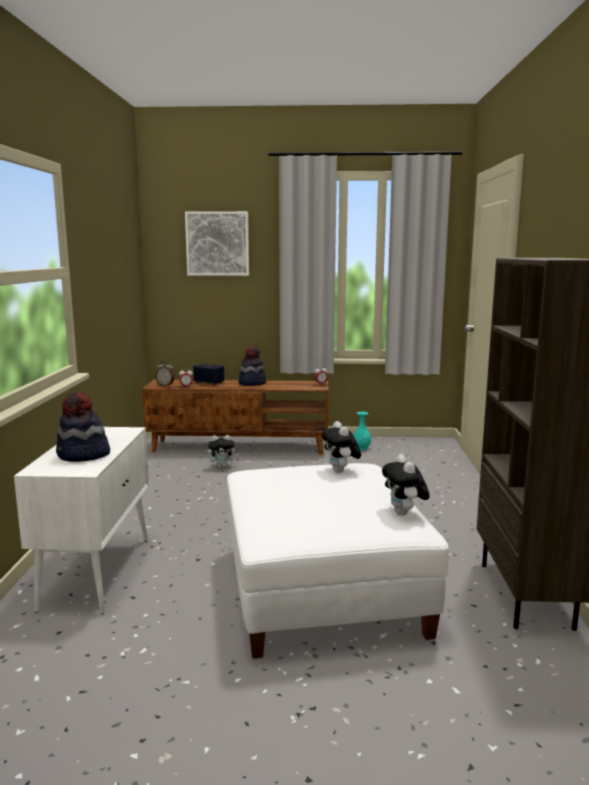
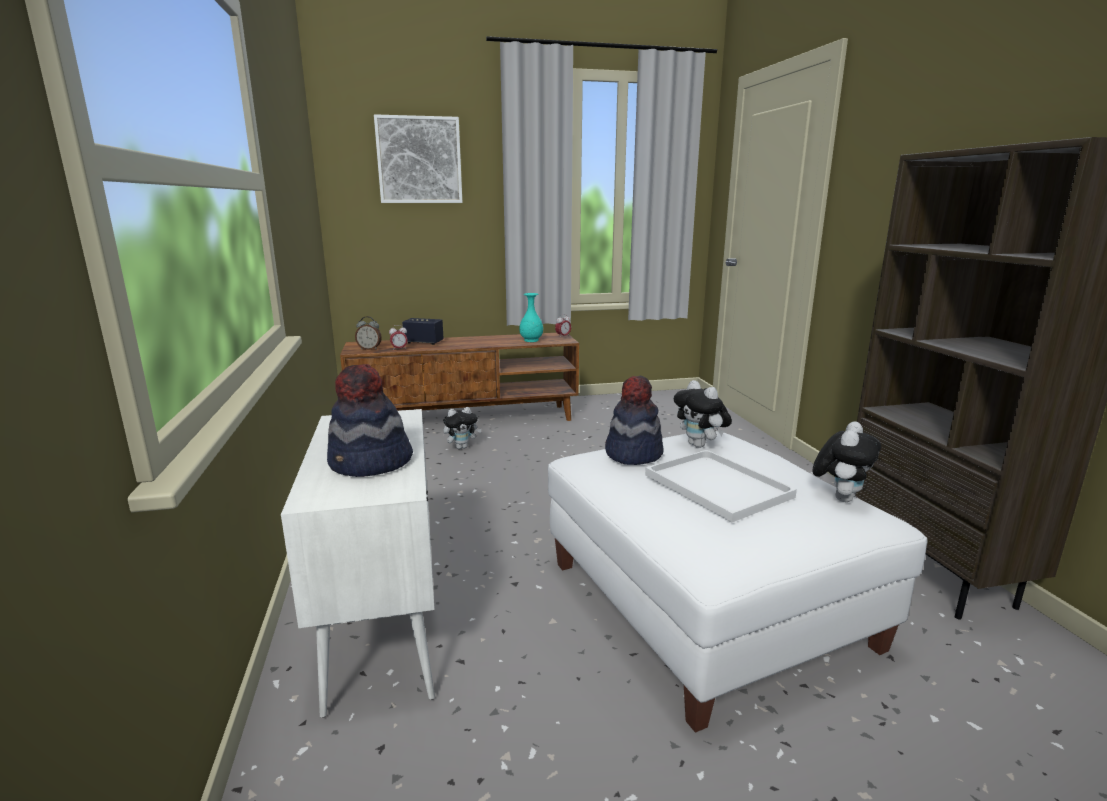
camera: 15 degrees left, 5 degrees up
(252, 383) = (478, 339): hat -> hat (633, 453)
(320, 497) = (720, 486): none -> white tray
(361, 448) = (609, 409): turquoise vase -> turquoise vase (531, 340)
(404, 514) = (840, 497): plush toy -> plush toy turned 120 degrees counterclockwise

